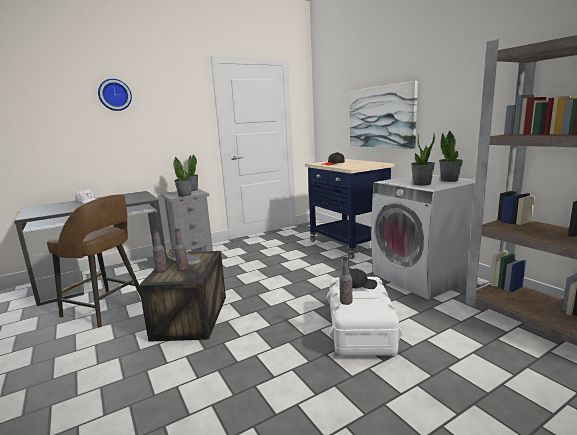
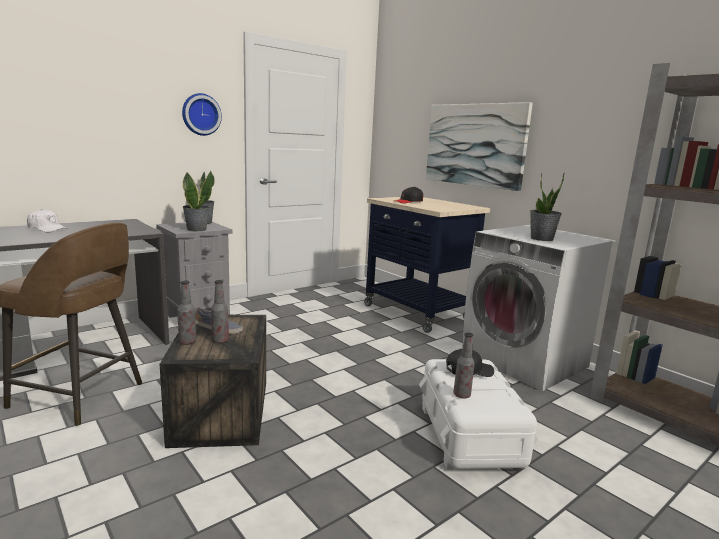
camera: 10 degrees left, 0 degrees up
(114, 95) = (99, 70): wall clock -> wall clock (200, 114)
(449, 180) = (572, 236): potted plant -> none

